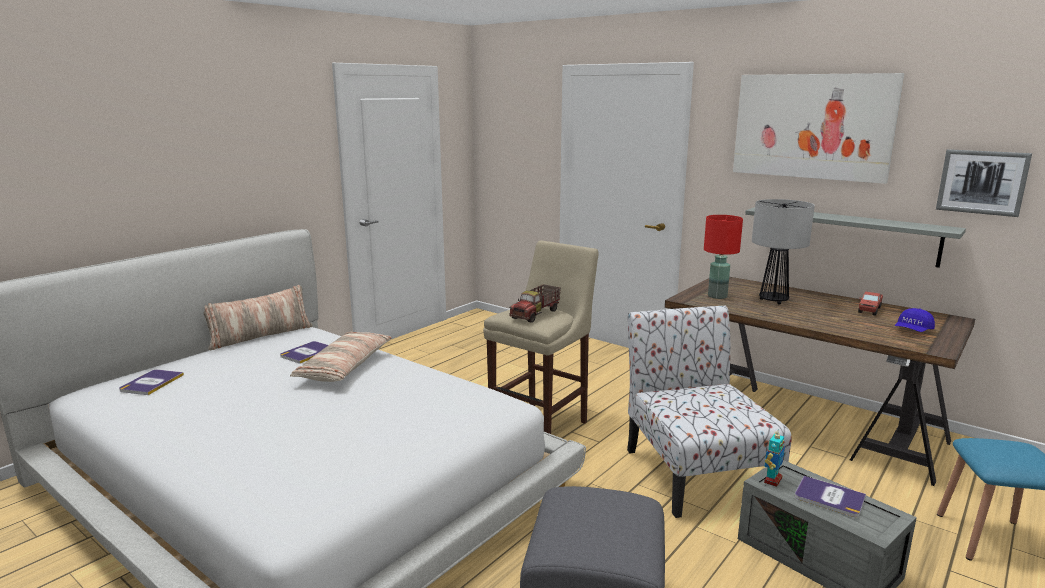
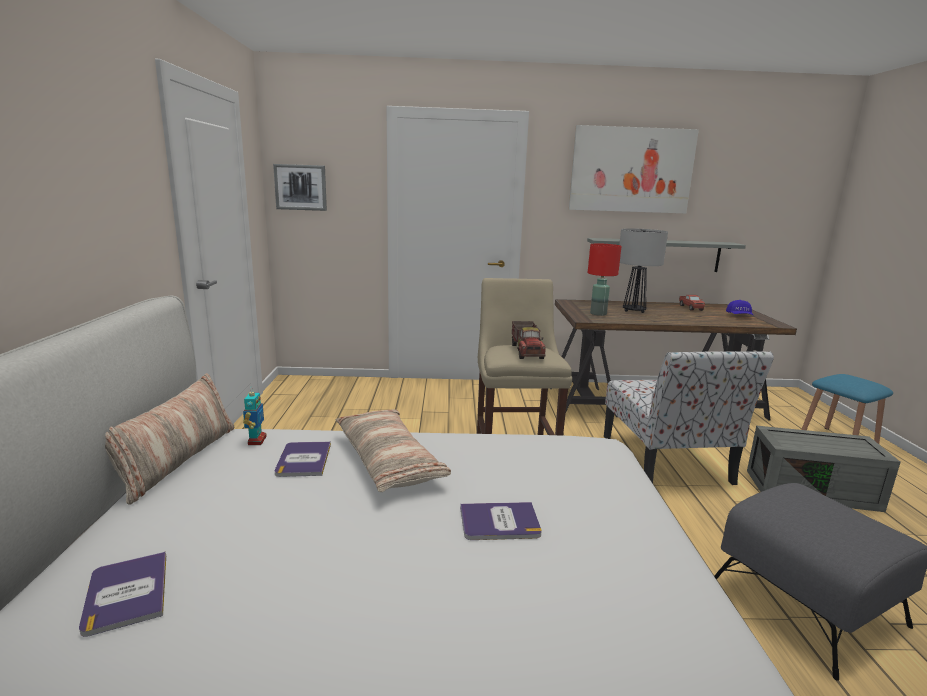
camera: 40 degrees left, 0 degrees up
(695, 472) = (667, 461): chair -> chair turned 135 degrees counterclockwise
(772, 480) = (784, 442): toy robot -> toy robot (256, 441)
(829, 497) = (824, 441): book -> book (499, 522)
(982, 182) = (742, 209): picture -> picture (300, 187)

